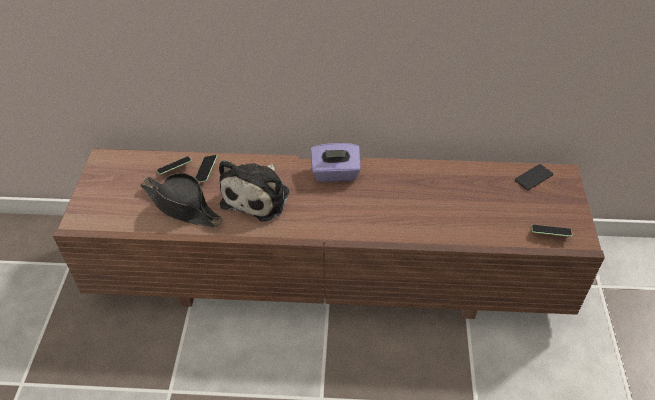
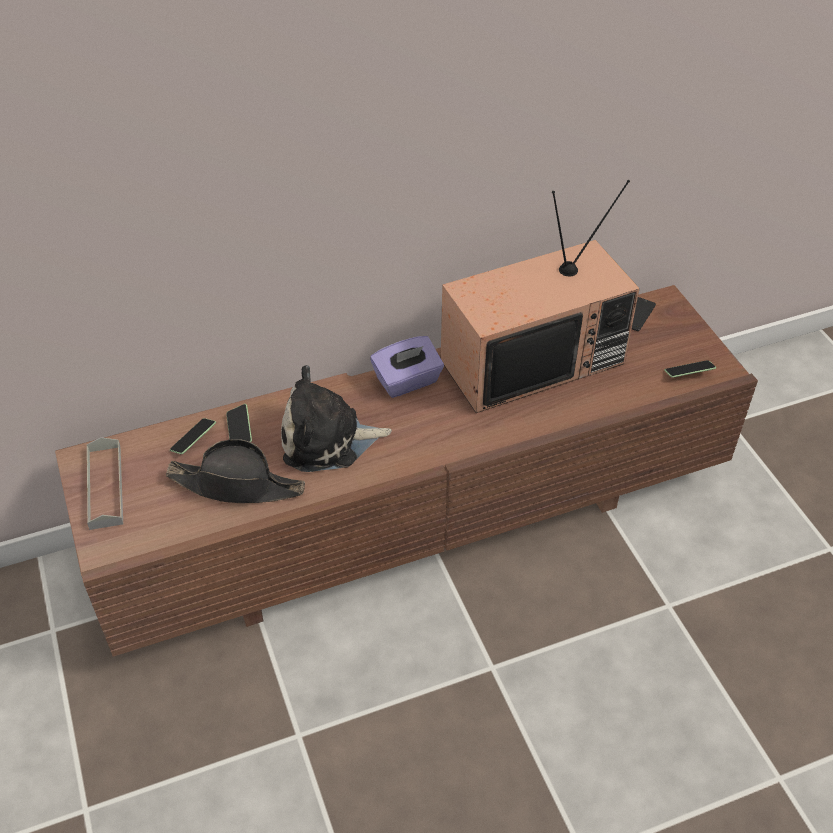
camera: 25 degrees left, 0 degrees up
(105, 180) = (105, 486): none -> grey tray
(258, 196) = (327, 440): plush toy -> plush toy turned 90 degrees clockwise
(434, 186) = (532, 359): none -> television

